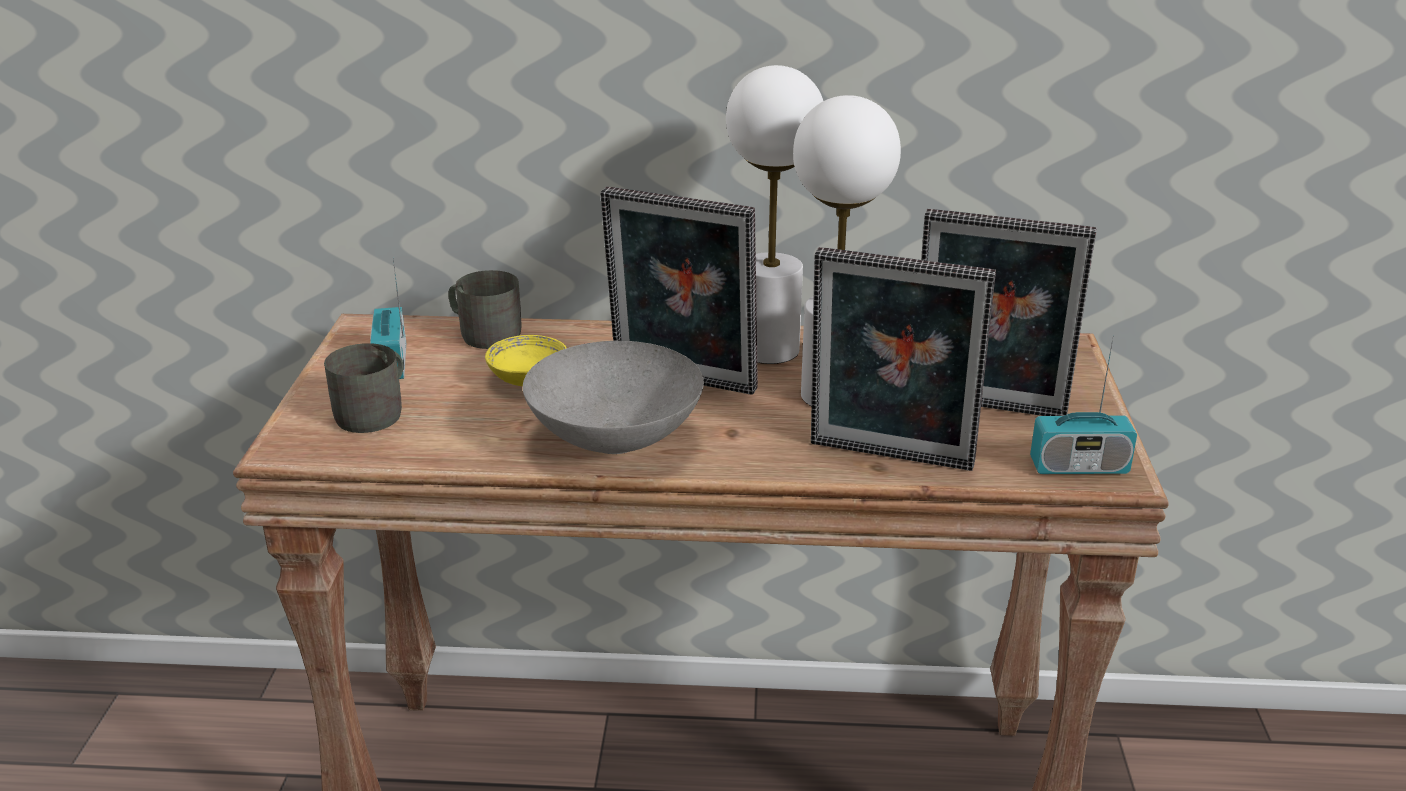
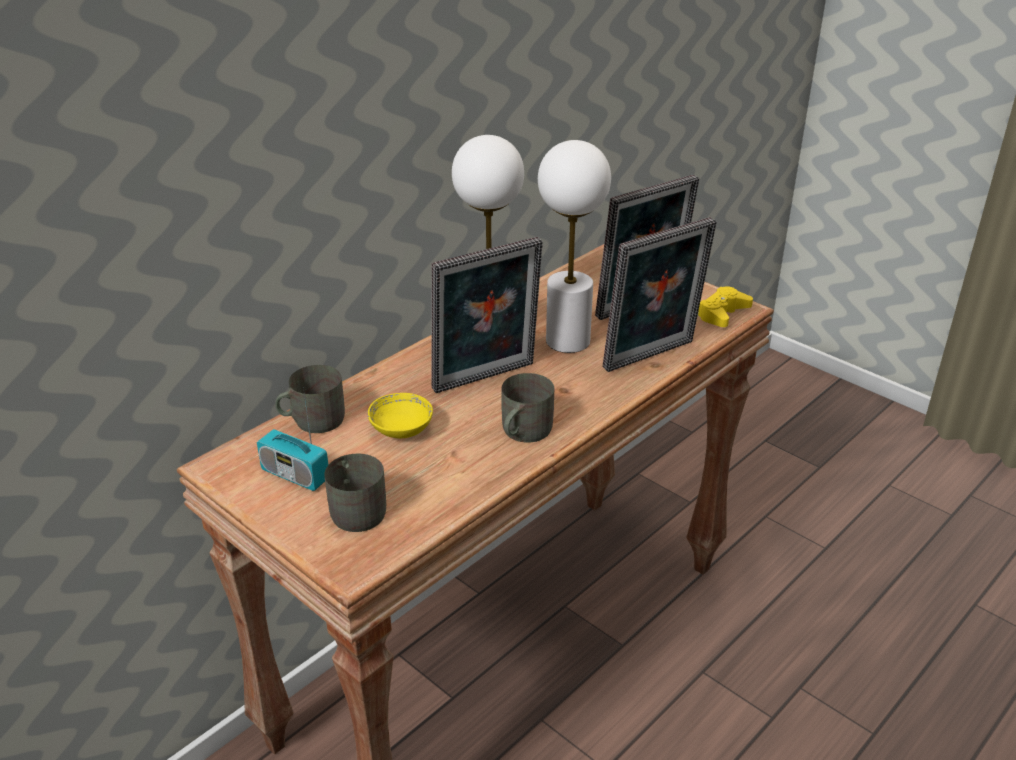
camera: 50 degrees left, 5 degrees up
(617, 441) = (522, 431): grey bowl -> grey mug
(1079, 467) = (722, 313): radio -> yellow game controller

